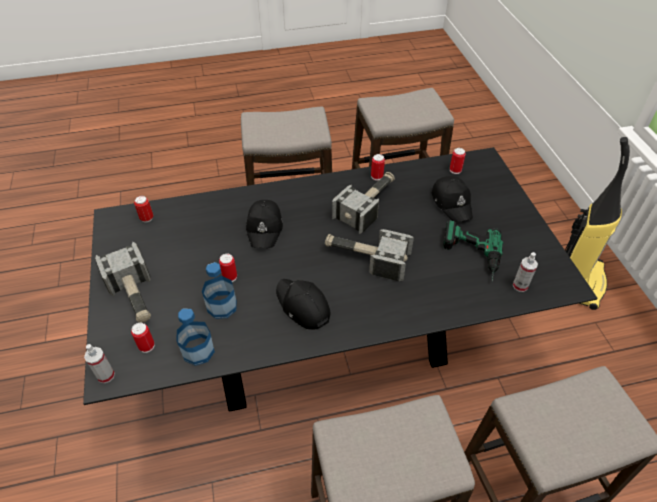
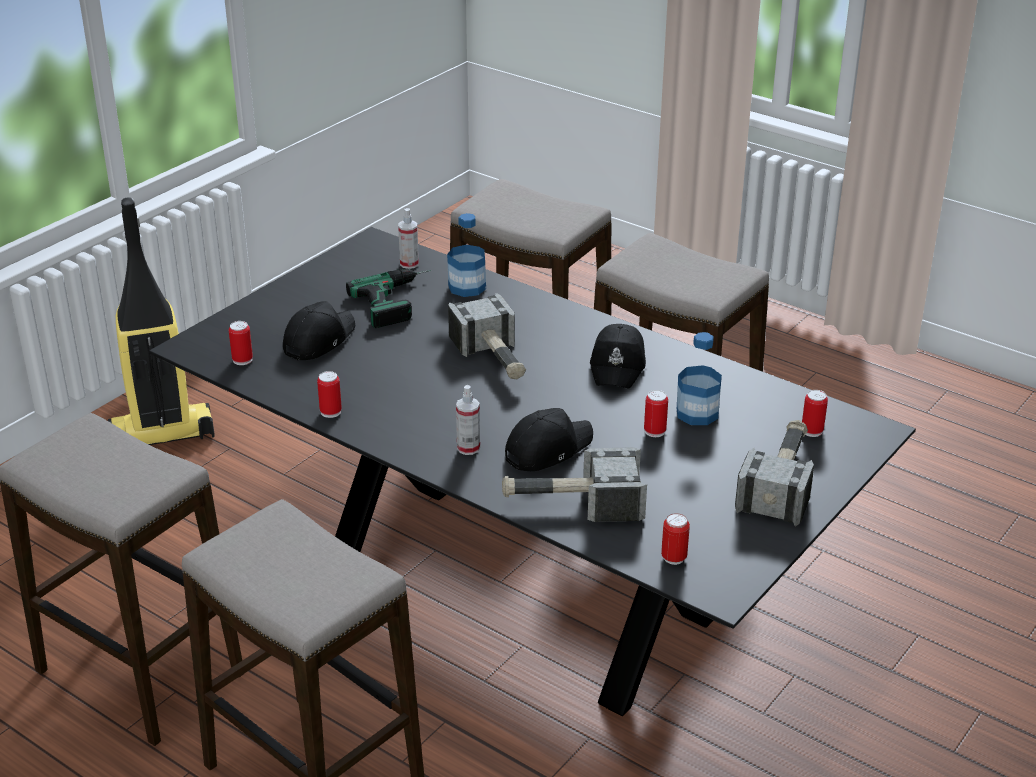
camera: 130 degrees left, 15 degrees down
(106, 375) = (875, 433): spray bottle -> spray bottle (468, 448)
(198, 351) = (764, 397): bottle -> bottle (467, 287)
(368, 205) = (400, 394): hammer -> hammer (572, 503)

